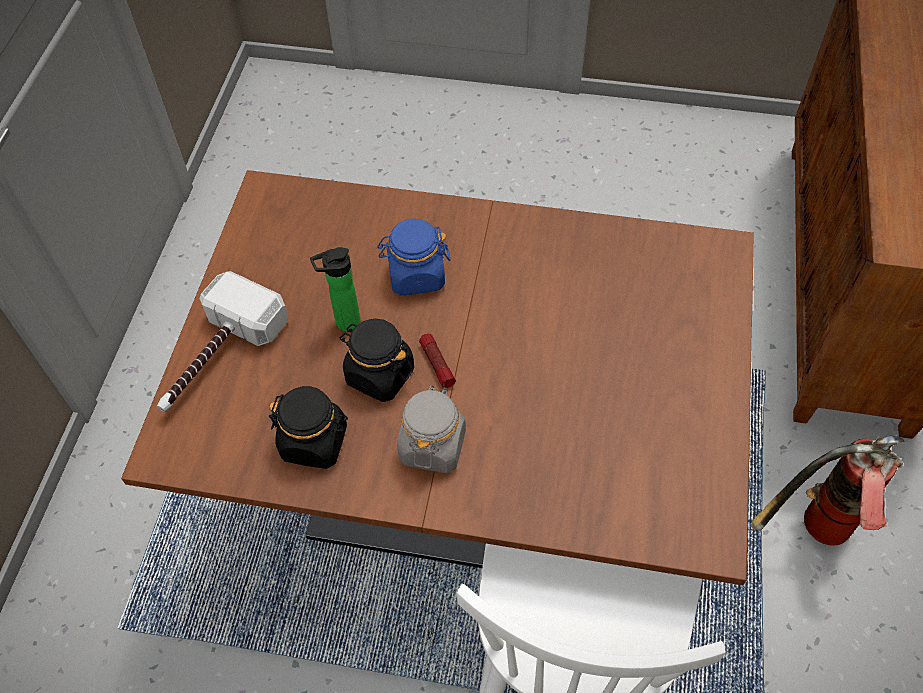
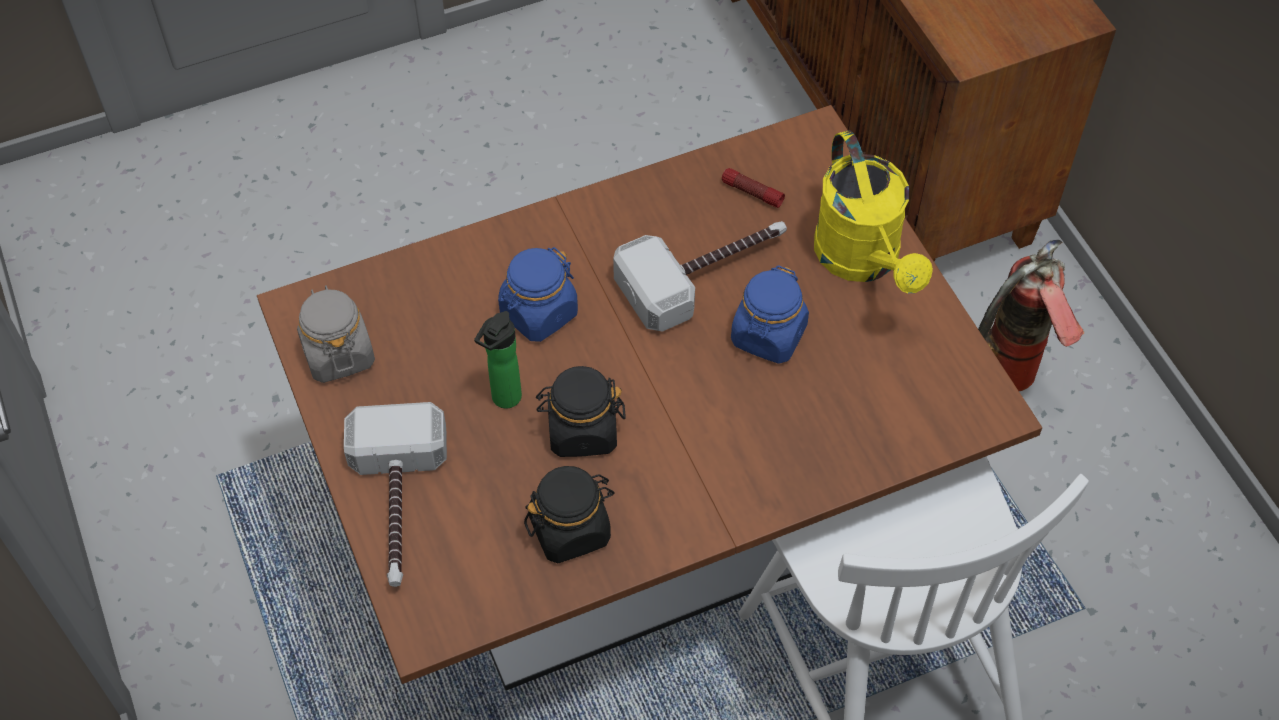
camera: 35 degrees left, 0 degrees up
(432, 445) = (687, 468): grey jar -> grey jar (338, 354)
(436, 364) = (630, 389): flashlight -> flashlight (752, 193)
(560, 309) = (706, 273): none -> hammer
(571, 380) = (768, 335): none -> blue jar
(691, 363) = (864, 261): none -> yellow watering can

